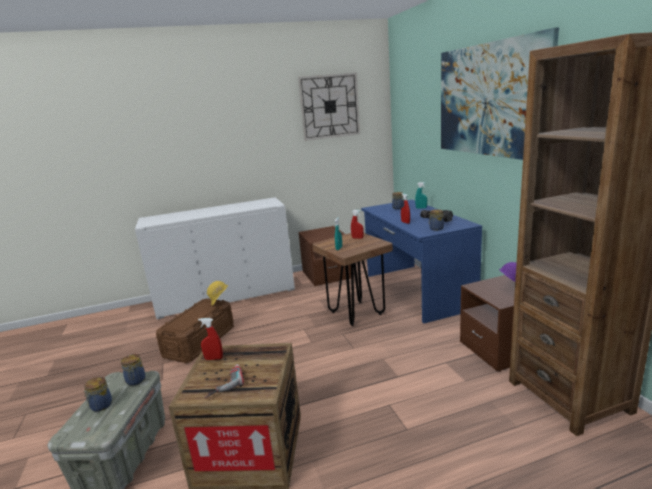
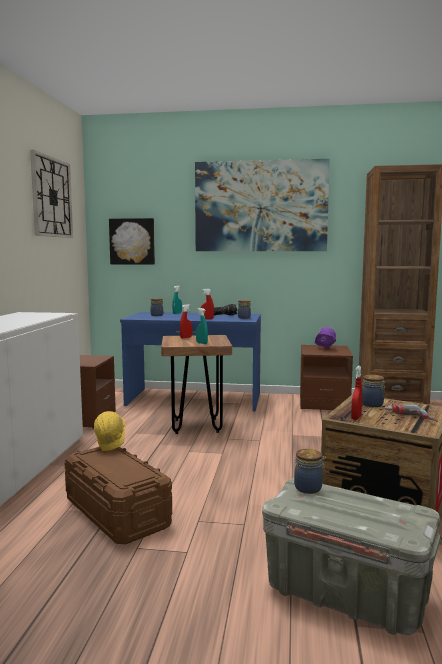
camera: 65 degrees left, 10 degrees down
(100, 406) = (355, 511): jar -> jar (373, 405)
(410, 134) = (132, 241): none -> picture

